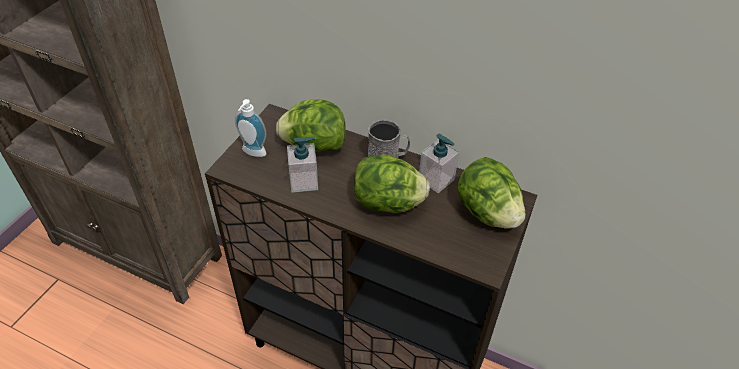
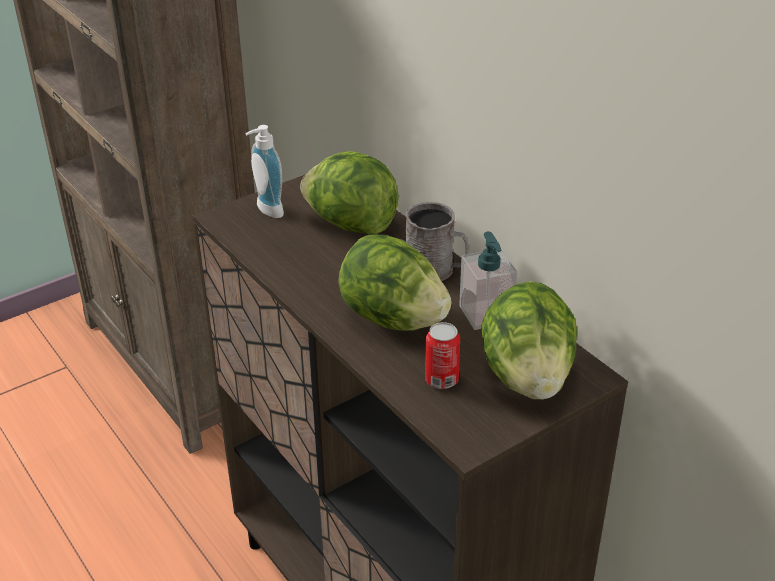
camera: 30 degrees right, 10 degrees down
(304, 181) = (303, 260): soap dispenser -> none
(444, 233) = (441, 380): none -> can

